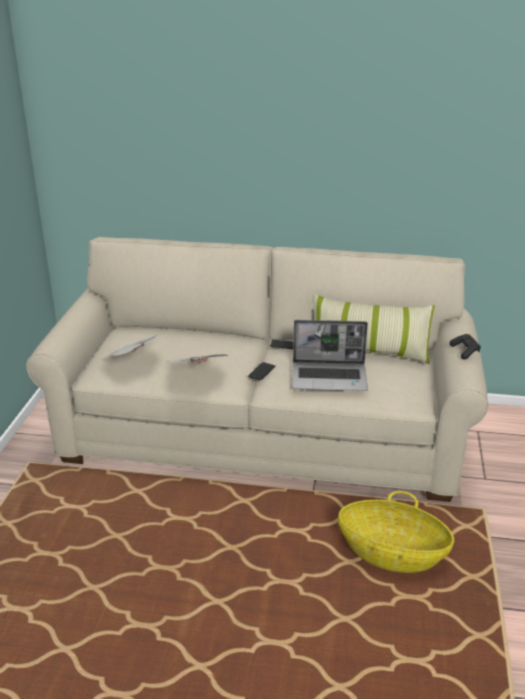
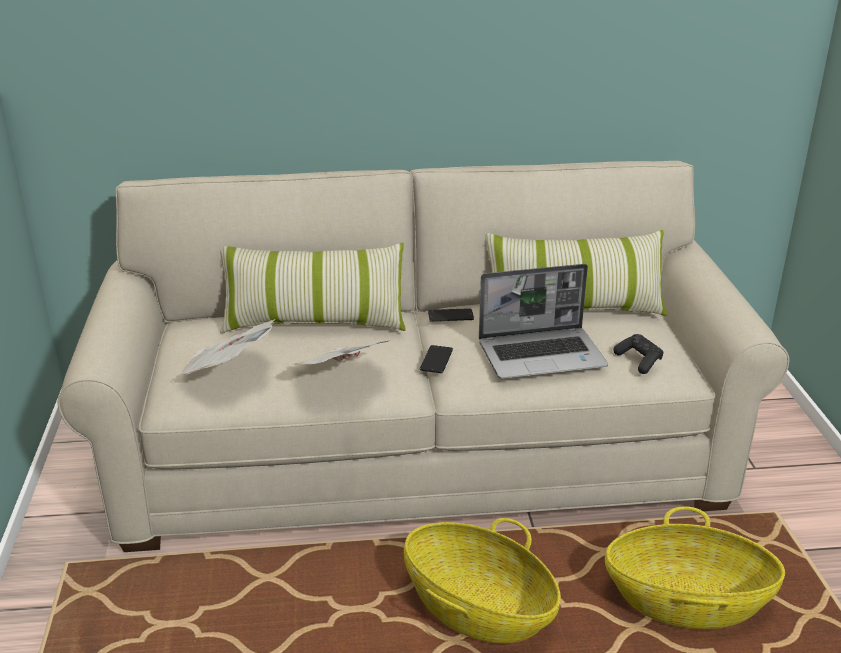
camera: 15 degrees left, 0 degrees up
(198, 338) = (314, 322): none -> pillow
(255, 532) = (477, 609): none -> basket
(464, 351) = (726, 290): black game controller -> black game controller (639, 361)

